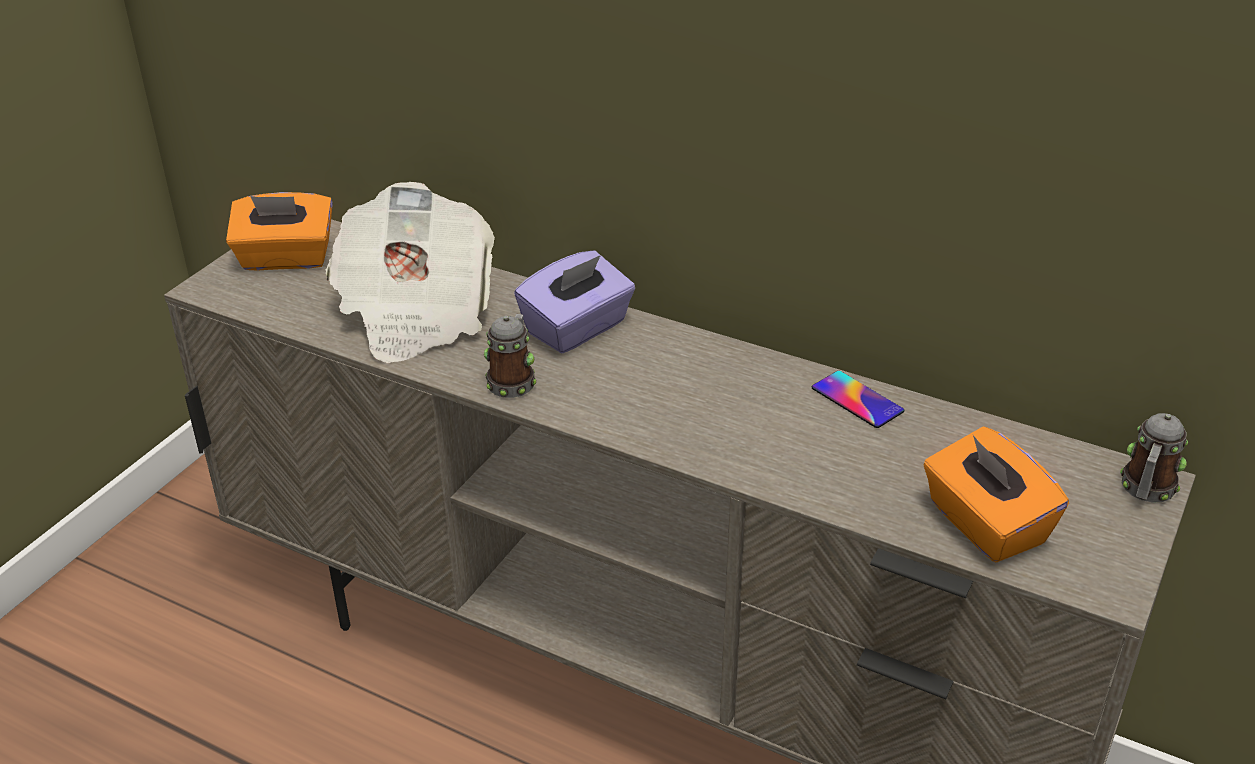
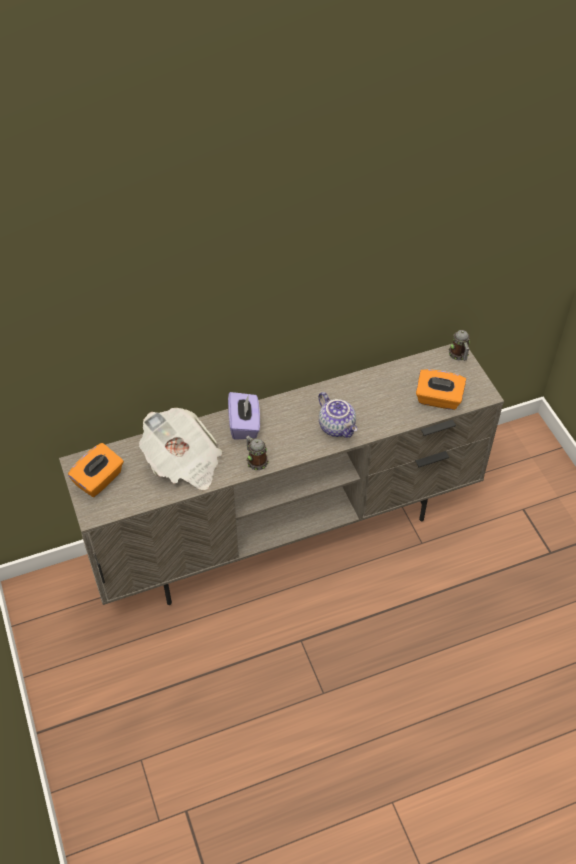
camera: 50 degrees left, 15 degrees up
(718, 431) = (337, 427): none -> teapot
(857, 400) = (358, 384): phone -> none

